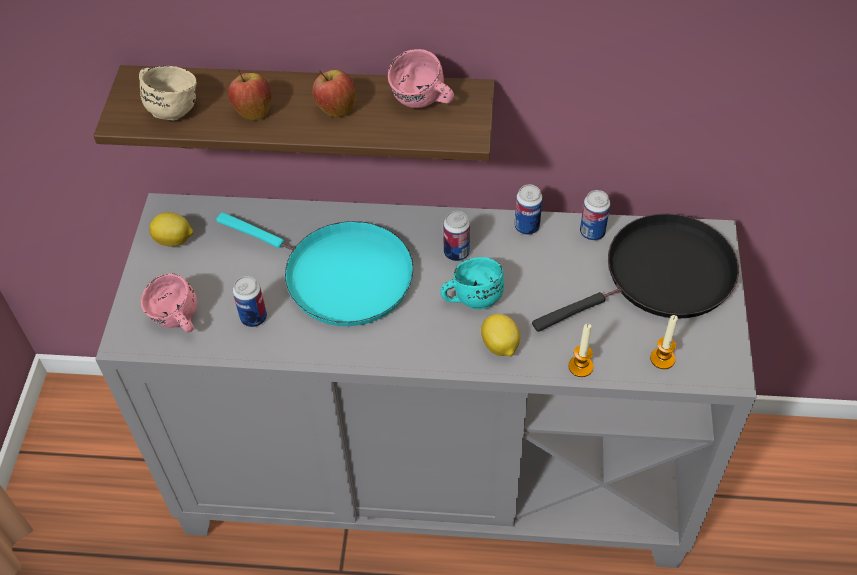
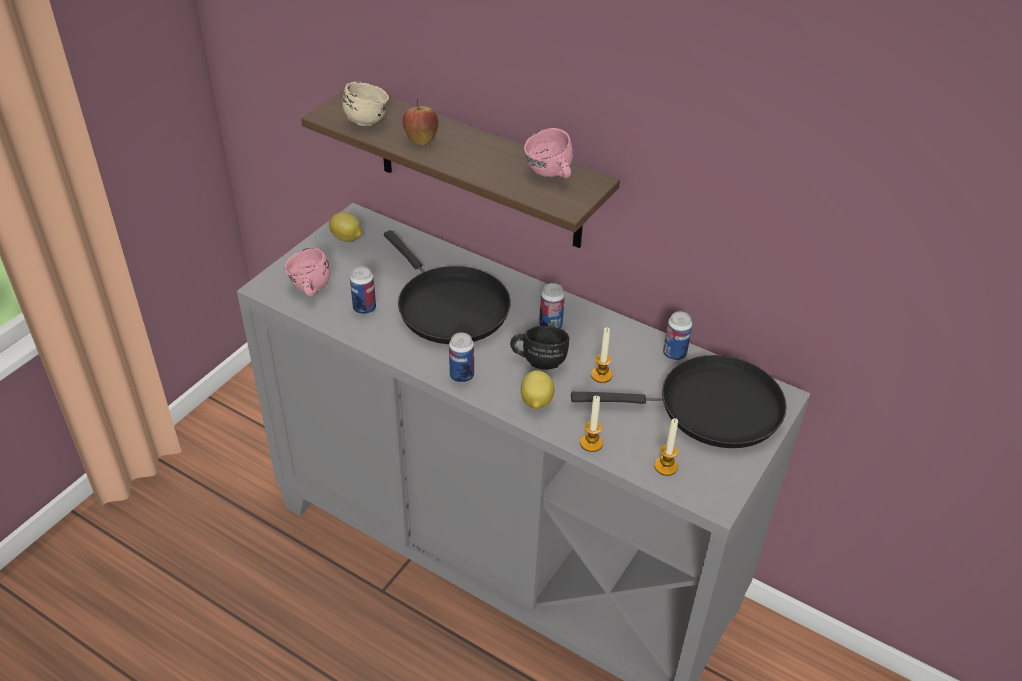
camera: 25 degrees right, 10 degrees down
(336, 109) = (481, 158): apple -> none
(340, 276) = (448, 306): turquoise frying pan -> black frying pan
(471, 297) = (539, 359): turquoise mug -> black mug
(527, 227) = (622, 329): can -> can (461, 376)
(541, 287) = (601, 375): none -> candle

